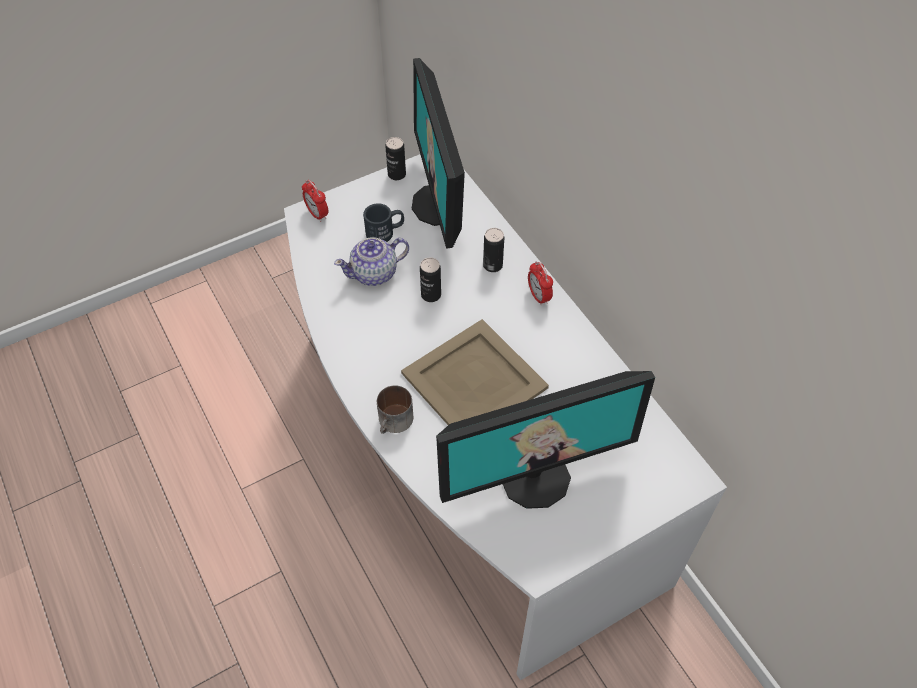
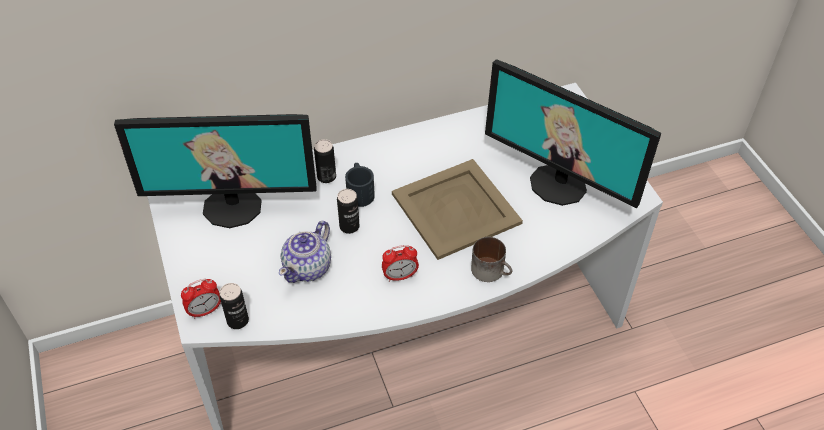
camera: 80 degrees left, 5 degrees down
(375, 273) = (308, 267): teapot -> teapot turned 45 degrees clockwise
(385, 232) = (254, 253): black mug -> black mug (359, 191)
(396, 174) = (174, 234): can -> can (237, 320)
(535, 478) = (559, 184): monitor -> monitor turned 135 degrees clockwise
(538, 296) = (373, 151): alarm clock -> alarm clock (400, 276)

